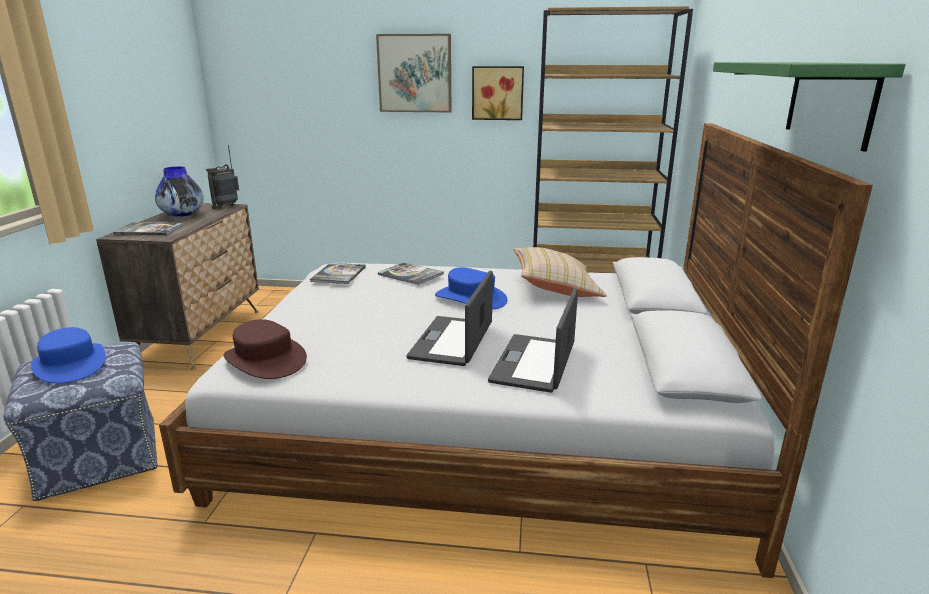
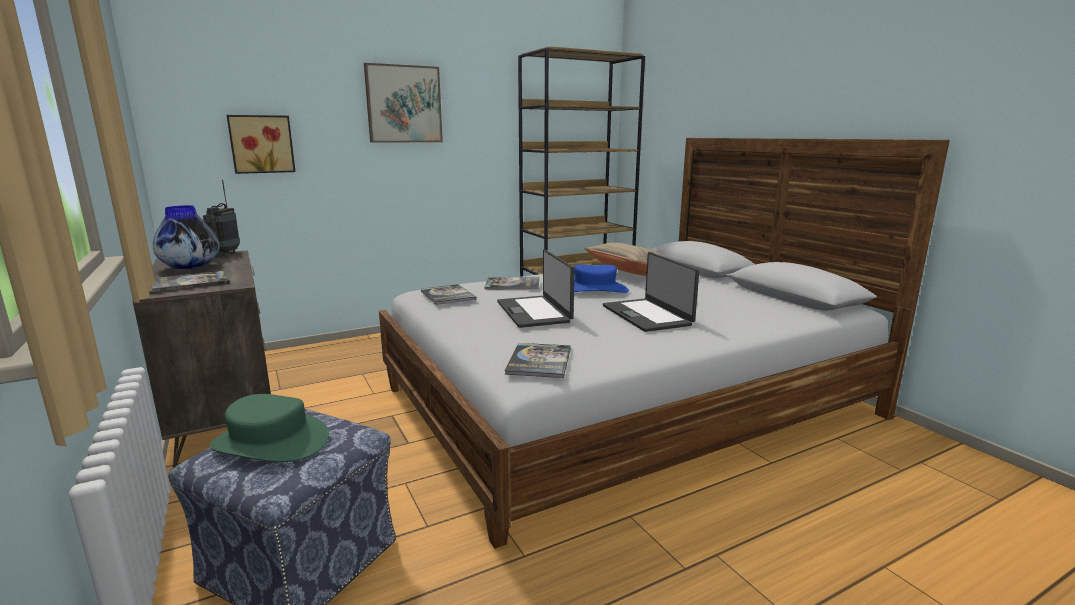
camera: 35 degrees left, 5 degrees down
(70, 364) = (270, 442): blue hat -> green hat
(265, 359) = (539, 361): brown hat -> book
(497, 93) = (481, 124): picture -> picture (261, 144)
(535, 363) = (724, 314): laptop -> laptop (534, 312)
(829, 101) = (864, 101): green shelf -> none

